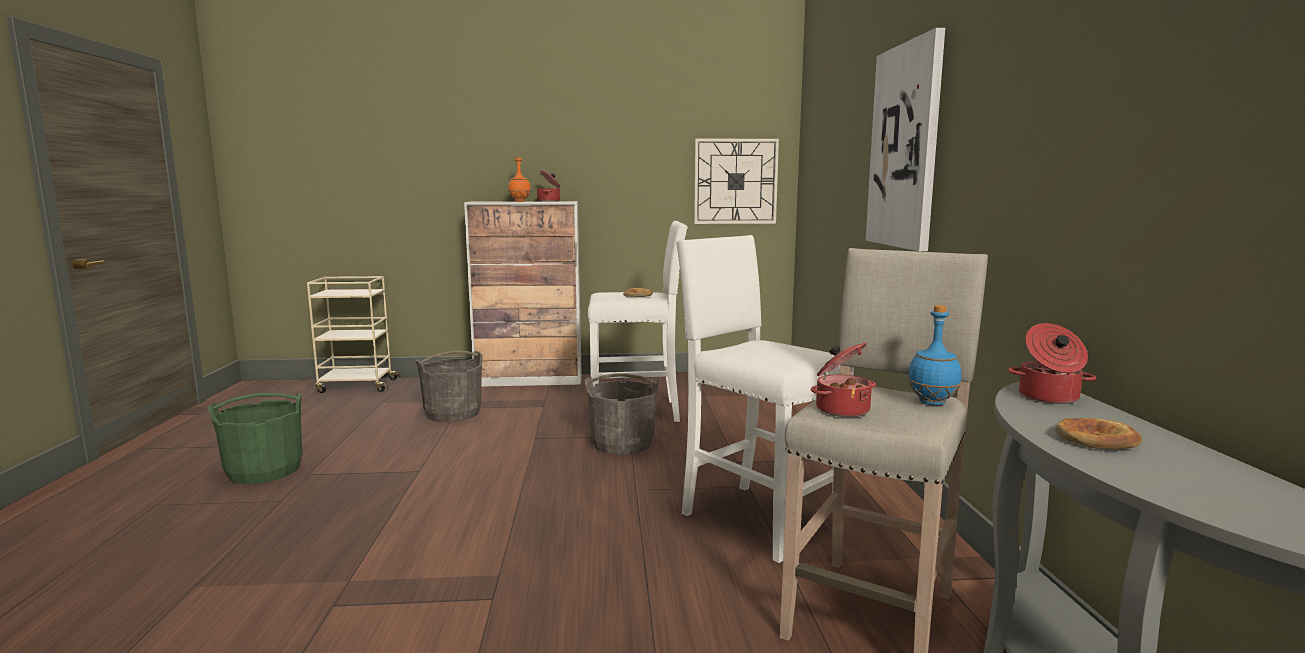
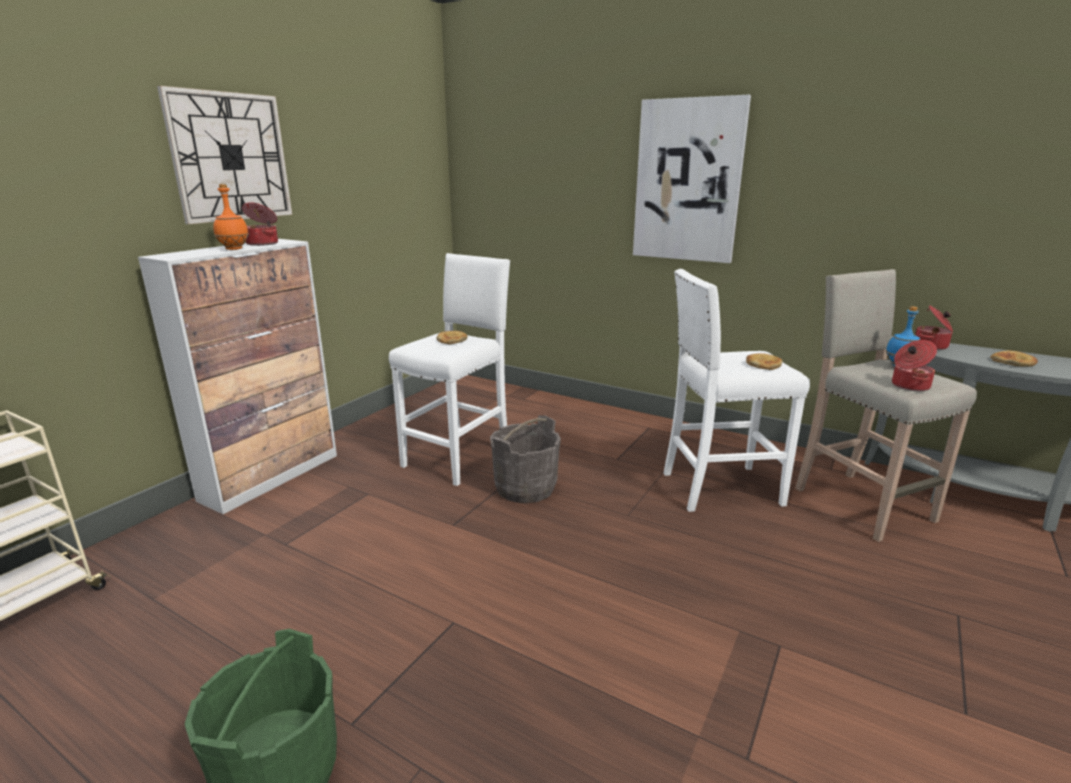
camera: 55 degrees left, 10 degrees up
(453, 413) = (298, 553): grey bucket -> none
(735, 181) = (410, 200): wall clock -> wall clock (230, 157)
(779, 358) = (763, 364): none -> bread

